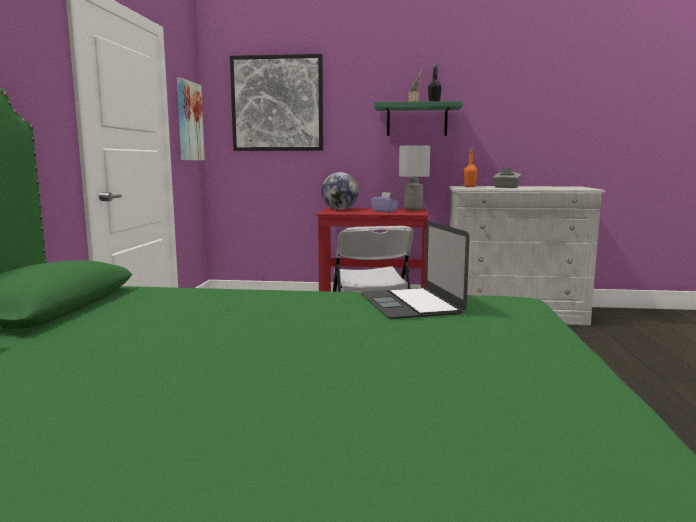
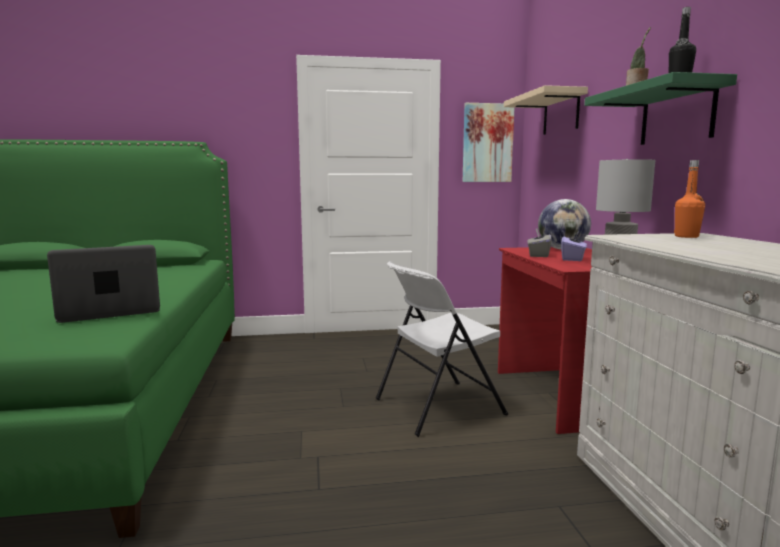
camera: 75 degrees right, 0 degrees up
(277, 103) = (561, 113): picture -> beige shelf
(506, 187) = (704, 245): grey tissue box -> grey tissue box (538, 255)

